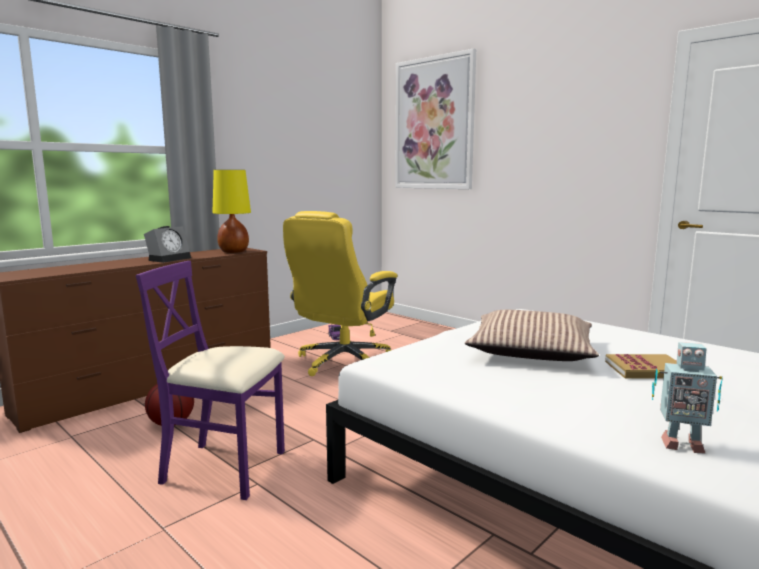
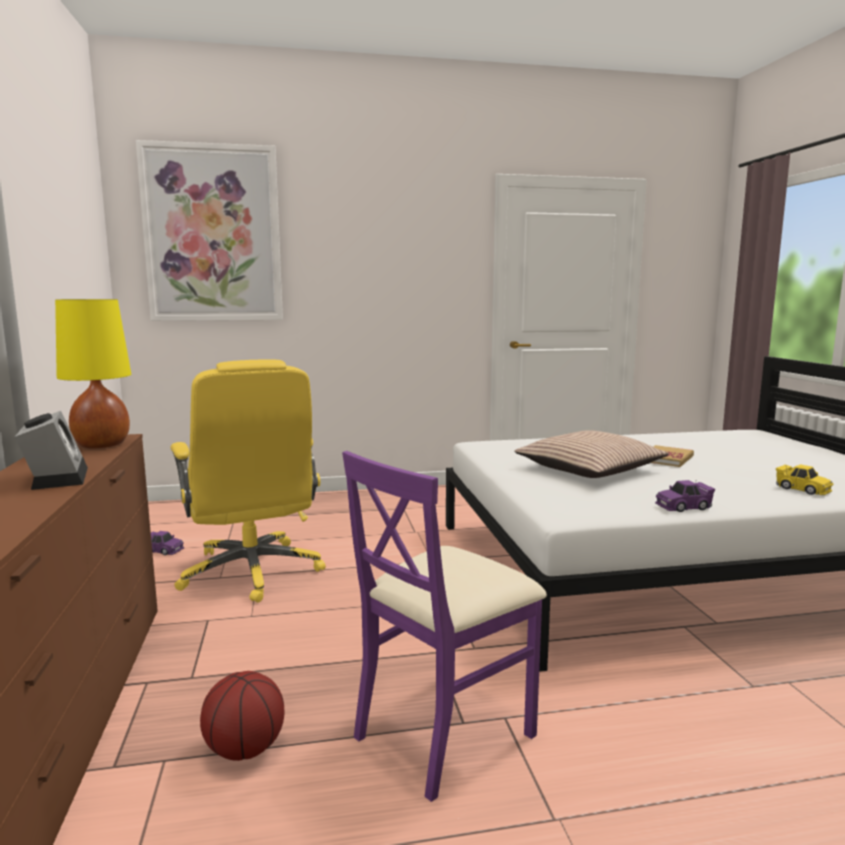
camera: 55 degrees left, 0 degrees up
(477, 395) = (683, 507): none -> purple toy car
(680, 444) = (802, 489): toy robot -> yellow toy car

